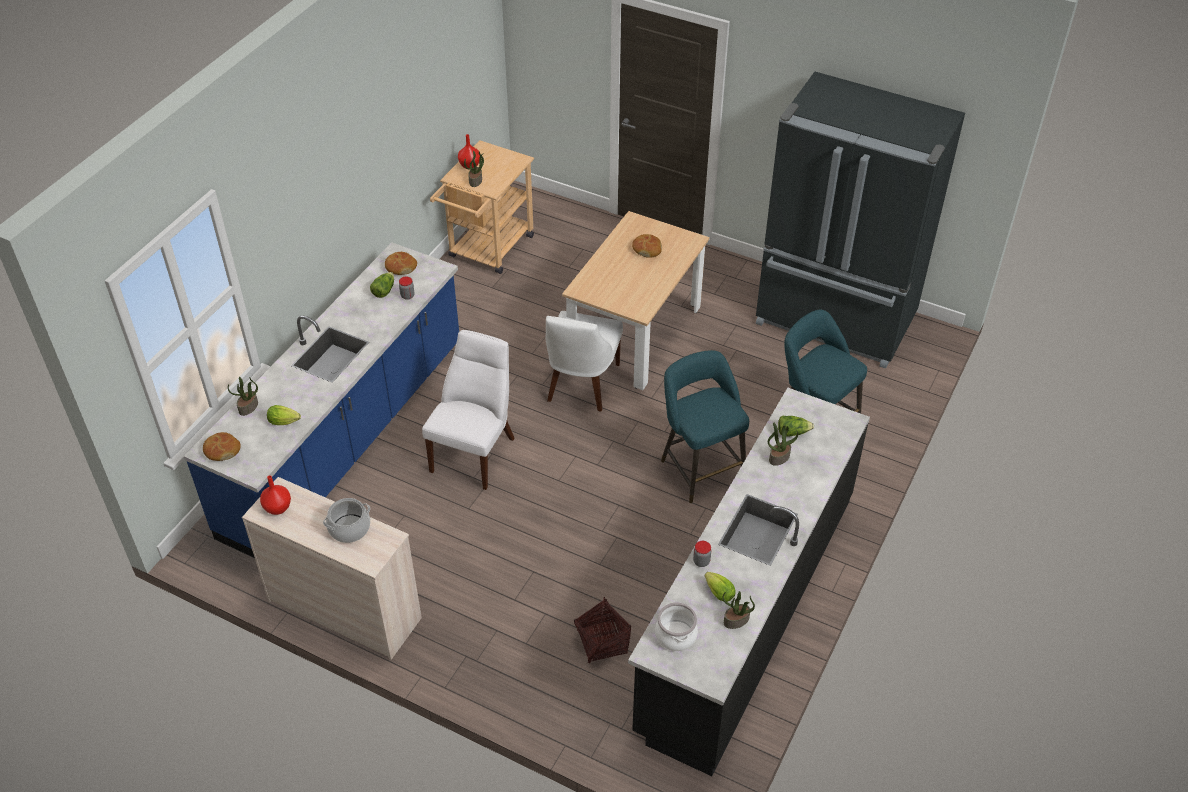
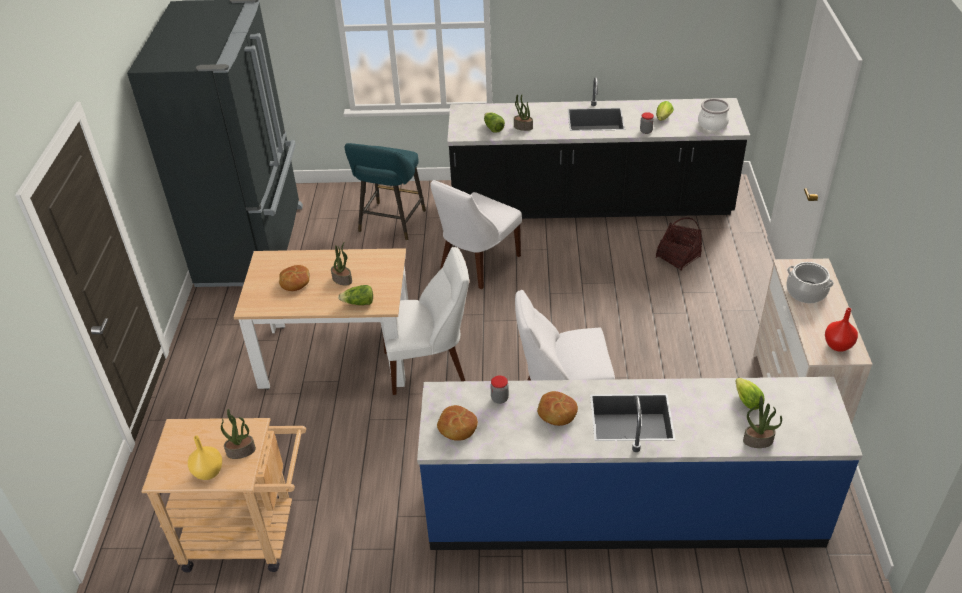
camera: 115 degrees left, 5 degrees down
(222, 450) = (825, 428): bread -> bread (556, 413)
(384, 290) = (505, 422): lettuce -> lettuce (359, 303)
(469, 165) = (209, 472): red vase -> yellow vase
(700, 468) = (477, 264): turquoise stool -> white chair
(736, 621) = (676, 108): potted plant -> potted plant (342, 279)

